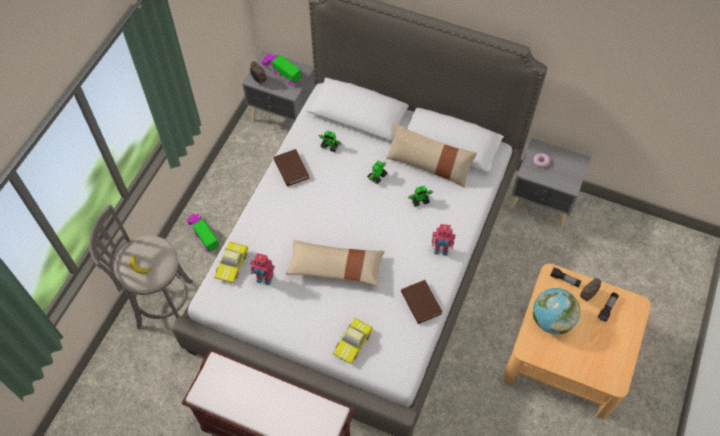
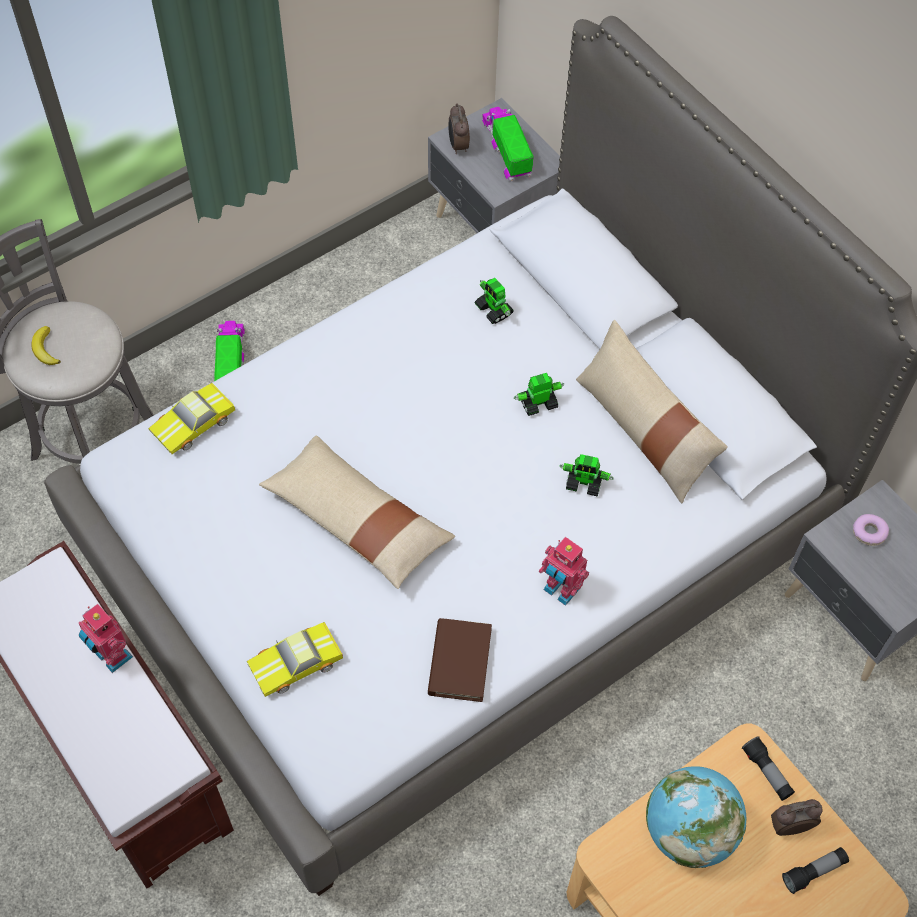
camera: 30 degrees right, 0 degrees up
(264, 279) = (226, 476): toy robot -> toy robot (111, 656)
(291, 169) = (401, 316): brown book -> none

